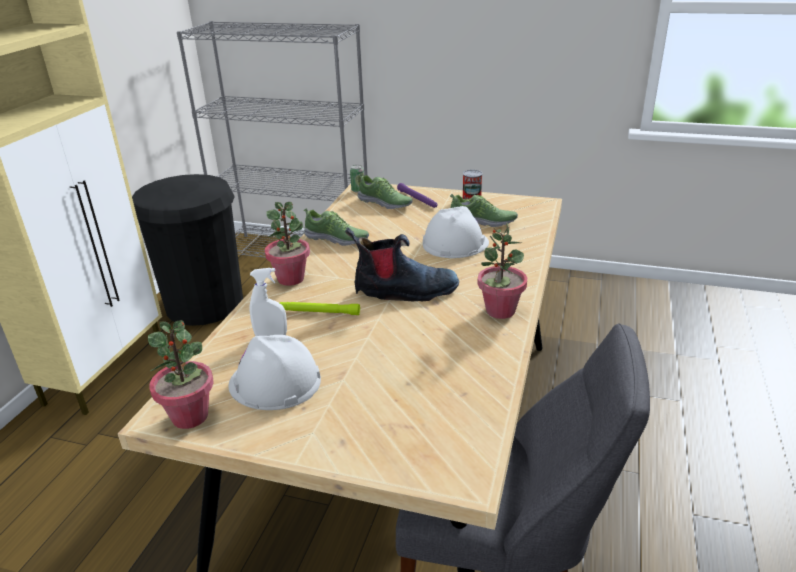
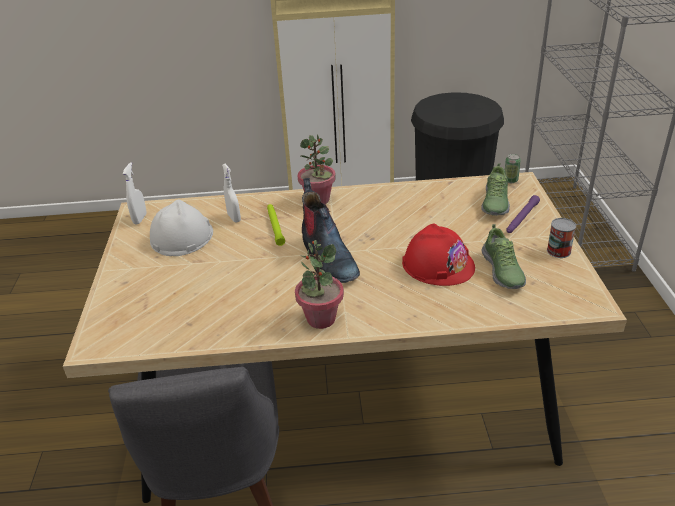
camera: 70 degrees right, 5 degrees up
(190, 416) = (140, 219): potted plant -> white spray bottle
(337, 239) = (399, 199): shoe -> none
(455, 243) = (438, 264): white hard hat -> red hard hat

